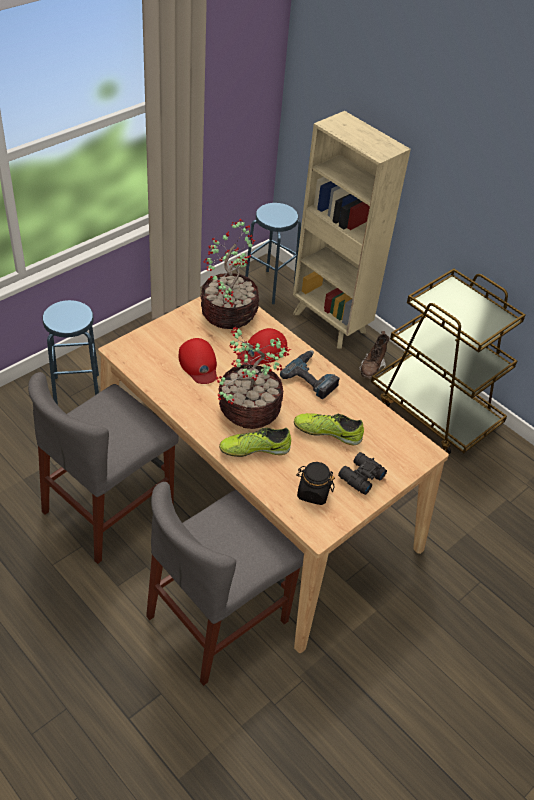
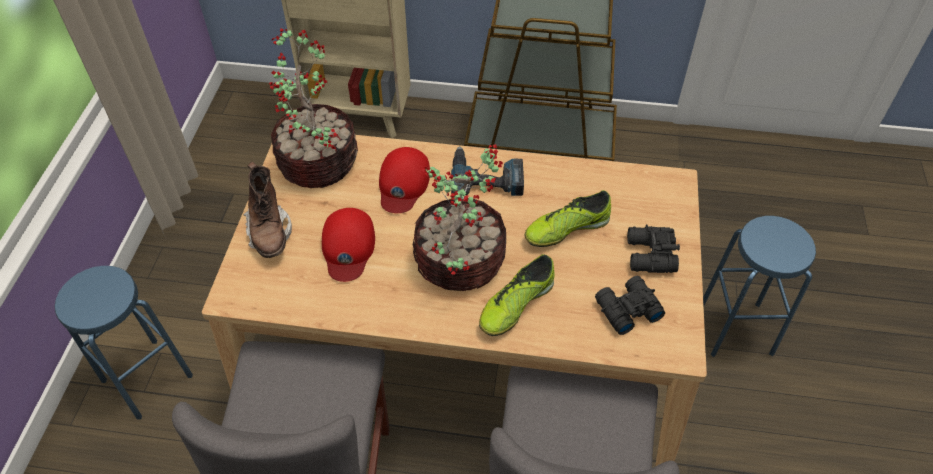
camera: 35 degrees left, 5 degrees up
(199, 364) = (348, 247): red cap -> red cap turned 60 degrees clockwise
(270, 286) = (261, 114): blue stool -> blue stool (735, 329)
(313, 493) = (626, 309): black jar -> black binoculars
(372, 368) = (445, 137): brown boot -> brown boot (269, 232)

